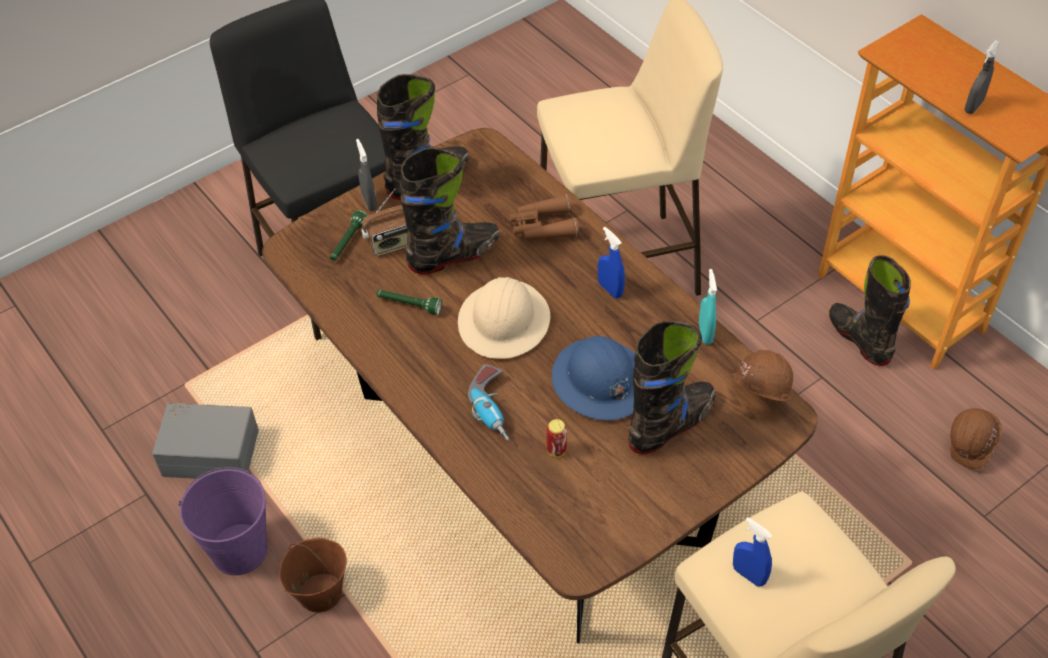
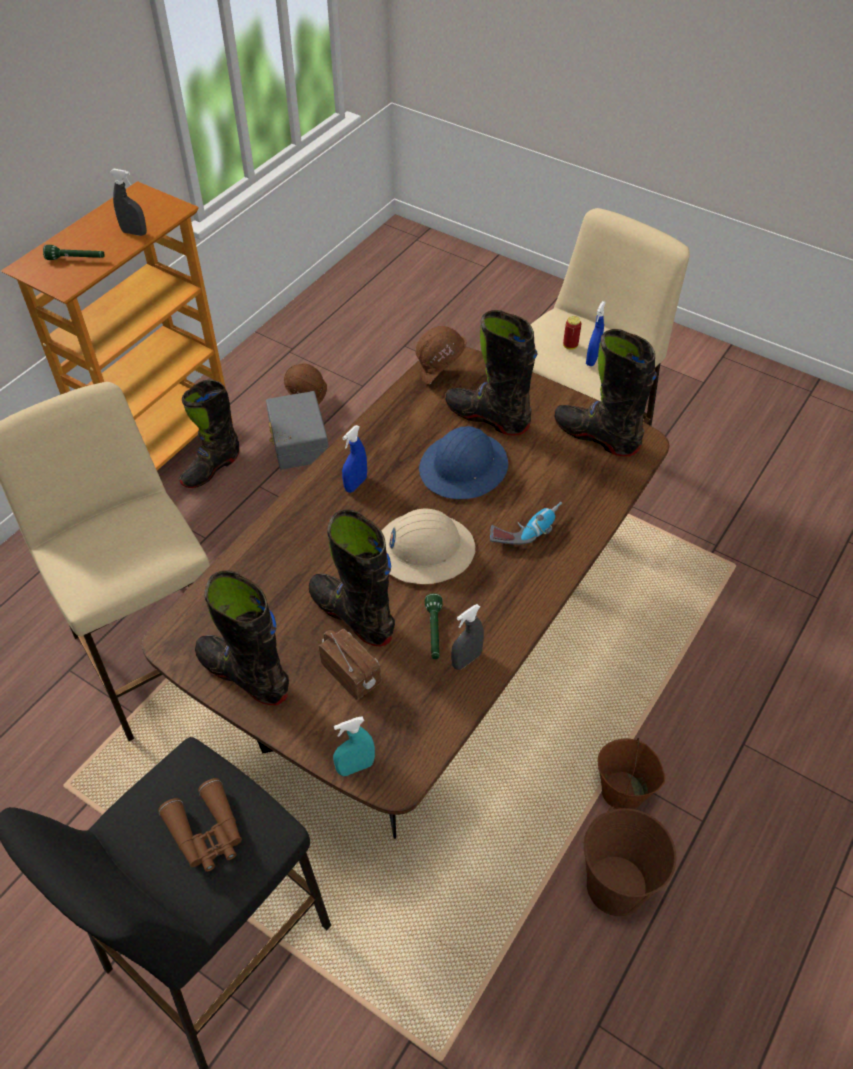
camera: 110 degrees left, 0 degrees up
(211, 451) = (517, 977): grey storage box -> grey storage box (297, 441)
(239, 550) = (616, 886): purple bucket -> brown bucket
(348, 242) = (365, 720): green flashlight -> green flashlight (76, 259)
(369, 202) = (295, 722): grey spray bottle -> grey spray bottle (466, 660)
(542, 226) = (289, 553): brown binoculars -> brown binoculars (207, 833)
(556, 450) = (547, 478): can -> can (570, 346)
(604, 521) = (596, 436): none -> black boot
(705, 333) = (383, 414): turquoise spray bottle -> turquoise spray bottle (355, 767)

